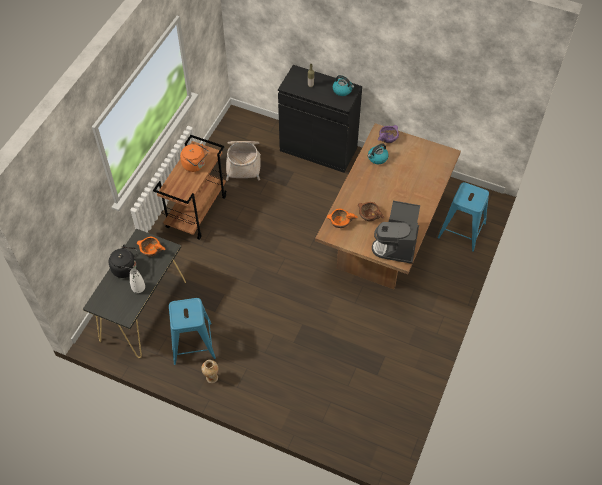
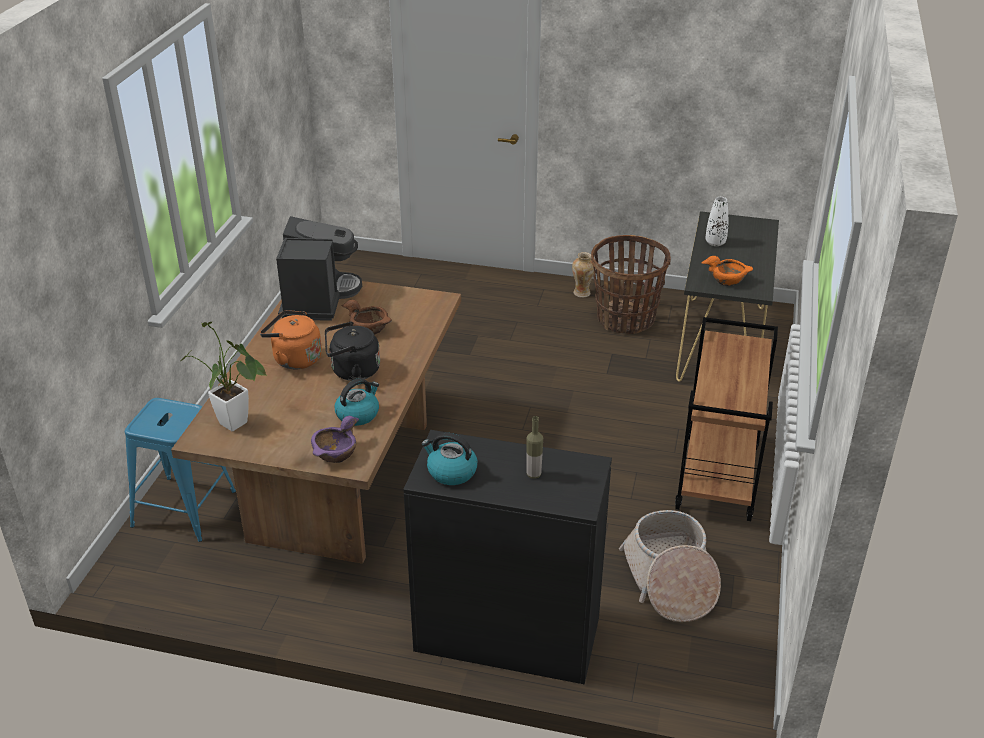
camera: 170 degrees right, 20 degrees down
(126, 268) = (750, 258): black kettle -> black kettle (352, 371)
(193, 343) = (625, 319): blue stool -> basket
(195, 165) = (730, 386): orange kettle -> orange kettle (294, 359)
(340, 222) = (421, 315): orange bowl -> none
(432, 159) = (237, 426): none -> potted plant

